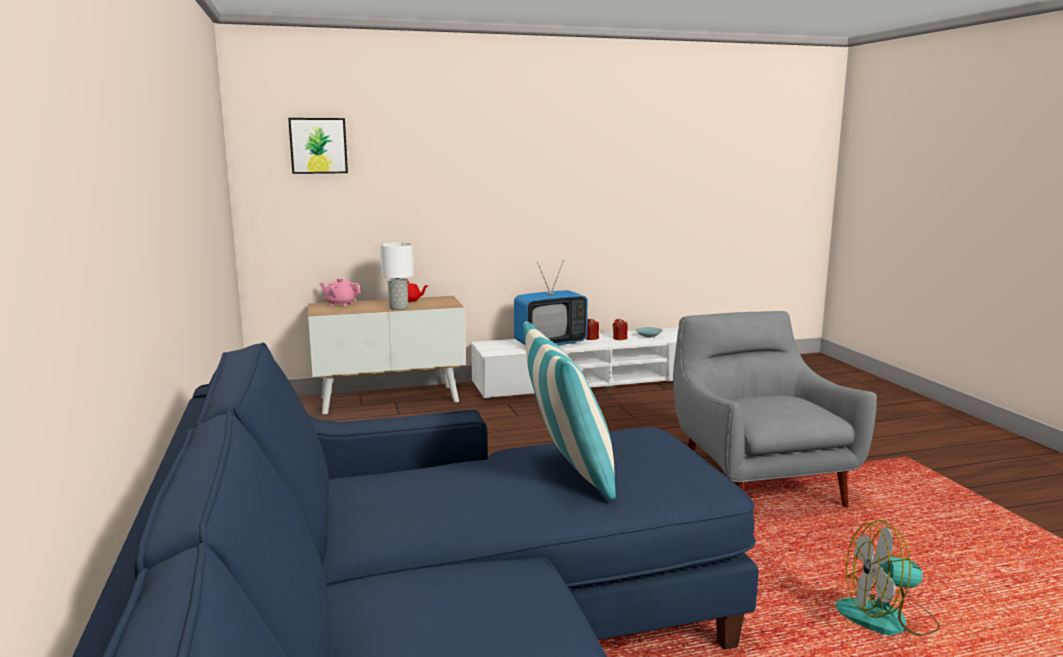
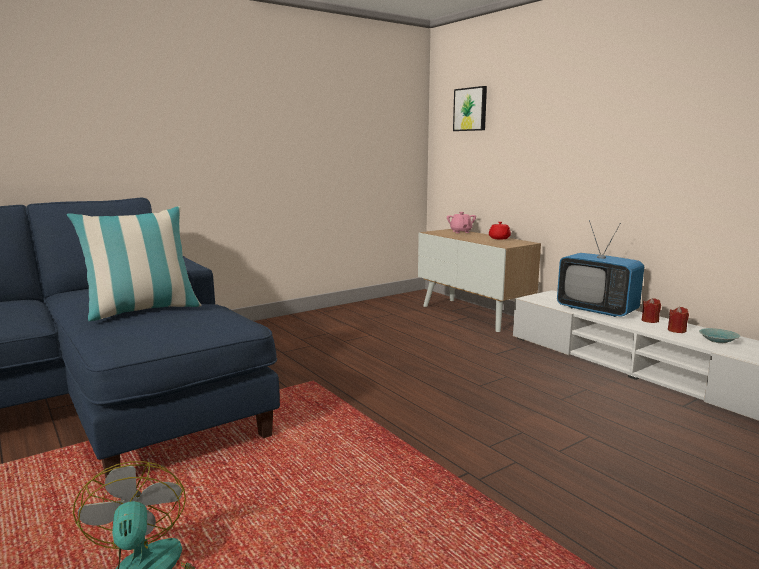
camera: 70 degrees right, 0 degrees up
(398, 307) = (472, 239): white table lamp -> none
(756, 484) = (442, 483): grey armchair -> none

